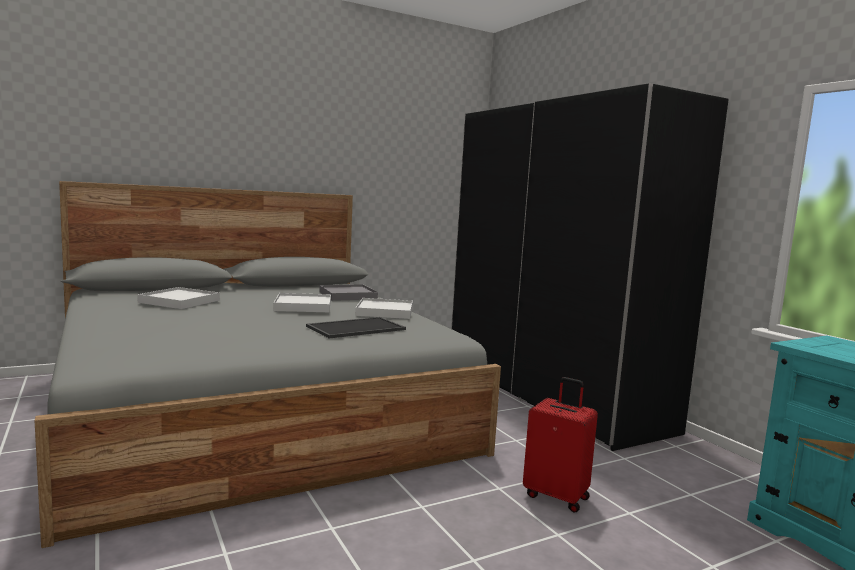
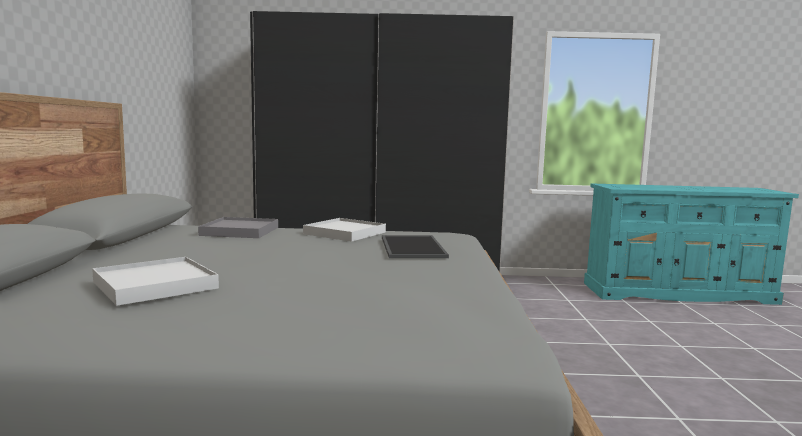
camera: 60 degrees left, 0 degrees up
(303, 306) = (283, 247): white tray -> none
(556, 496) = (557, 329): red suitcase -> none

